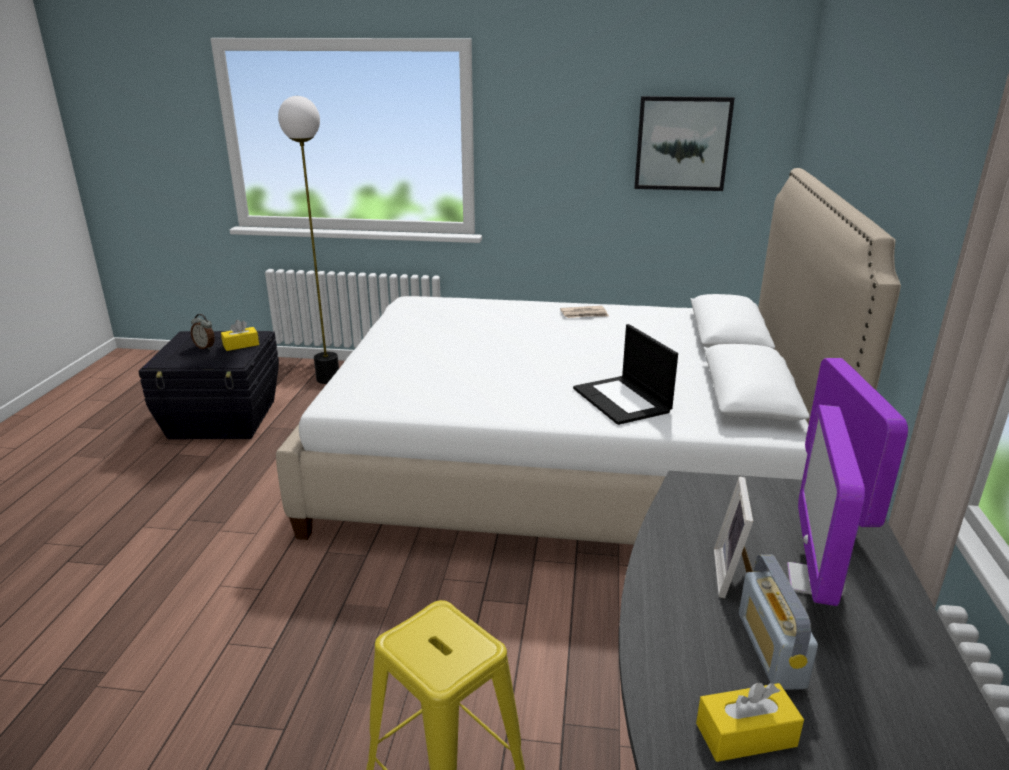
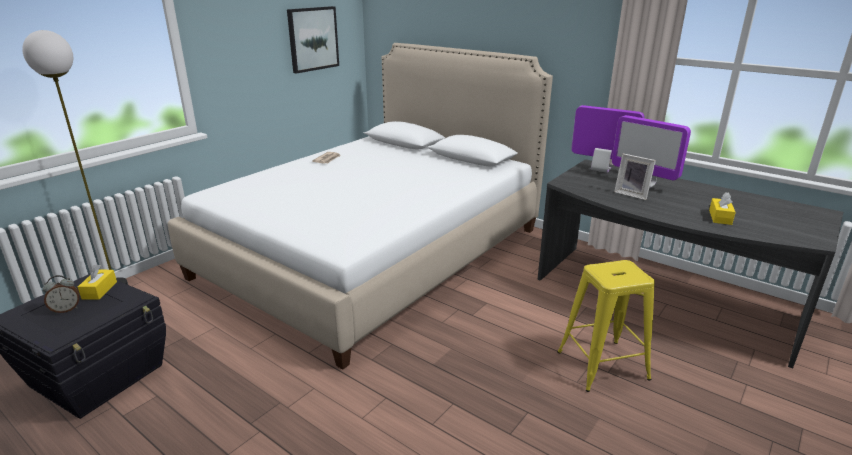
camera: 60 degrees left, 0 degrees up
(623, 400) = (447, 180): laptop -> none
(771, 650) = (678, 202): radio -> none

